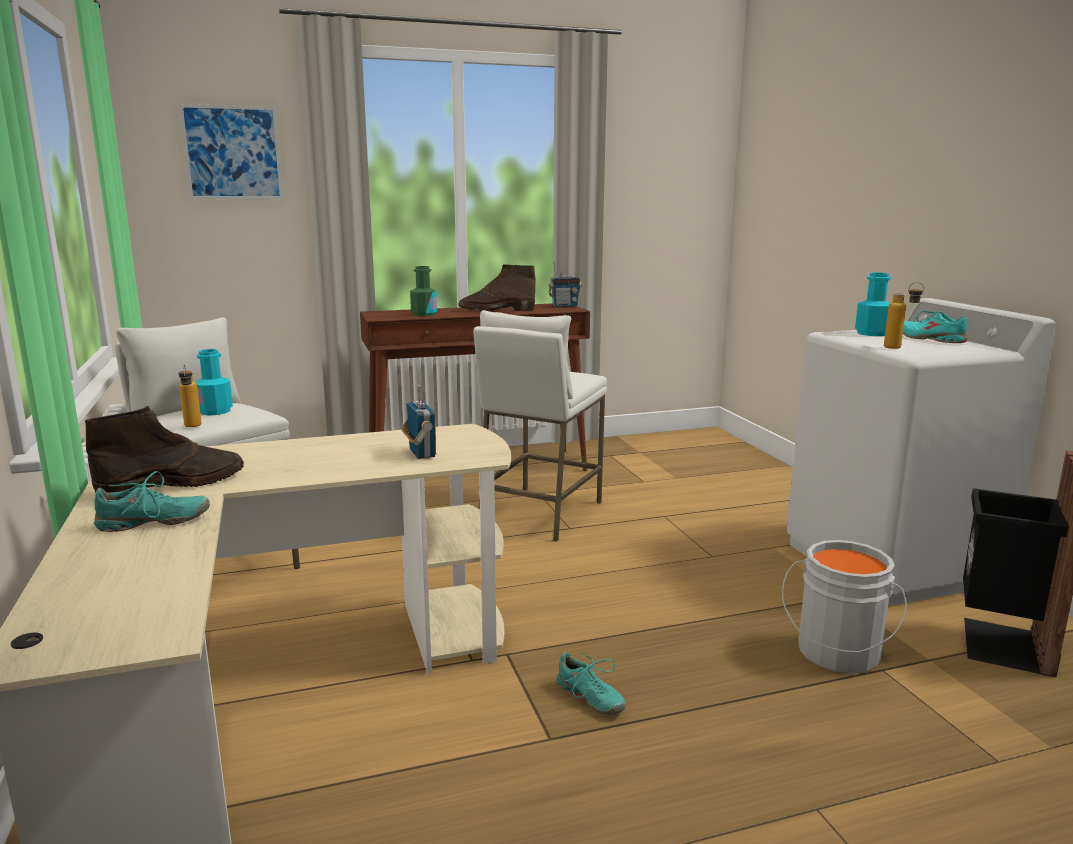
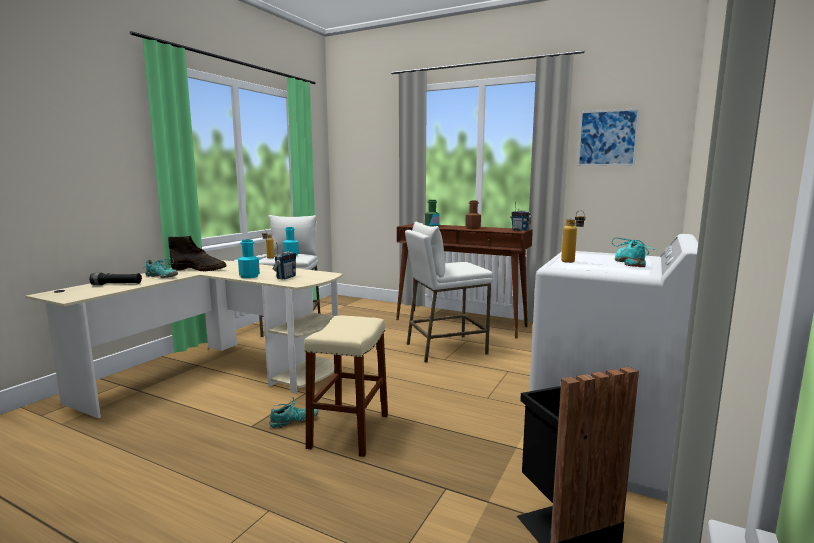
camera: 45 degrees right, 5 degrees down
(125, 572) = (116, 284): none -> black flashlight
(232, 153) = (373, 143): picture -> picture (607, 138)
(495, 310) = (473, 228): brown boot -> brown bottle
(589, 698) = (294, 422): turquoise shoe -> turquoise shoe turned 120 degrees counterclockwise
(676, 669) = (349, 431): none -> beige stool
(836, 654) = (439, 468): grey bucket -> none
(872, 333) = (603, 255): turquoise bottle -> turquoise bottle (249, 276)

